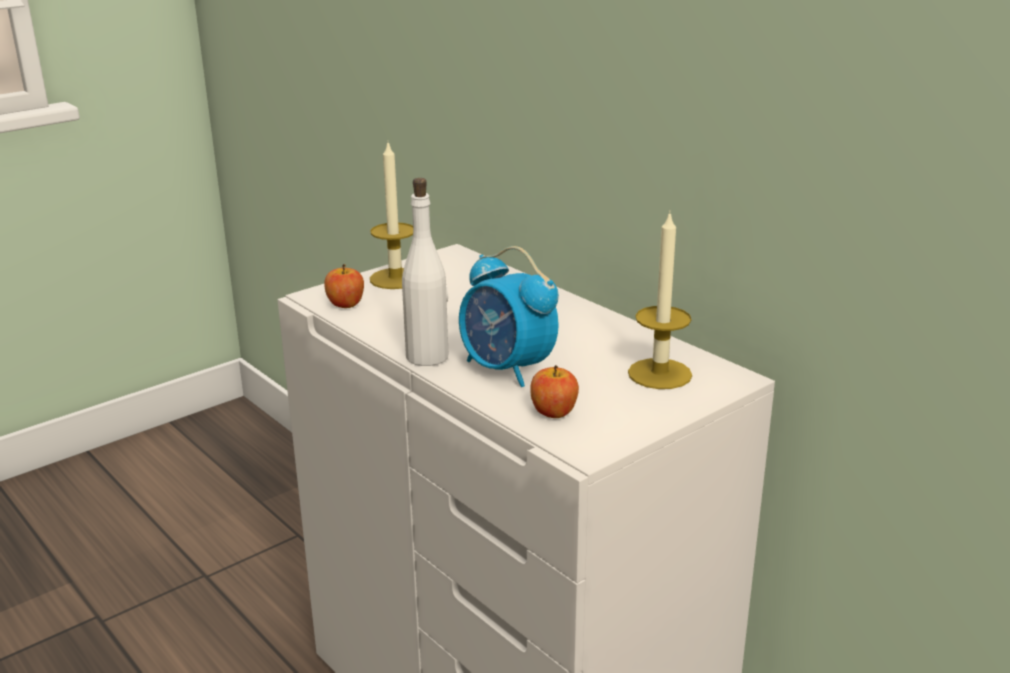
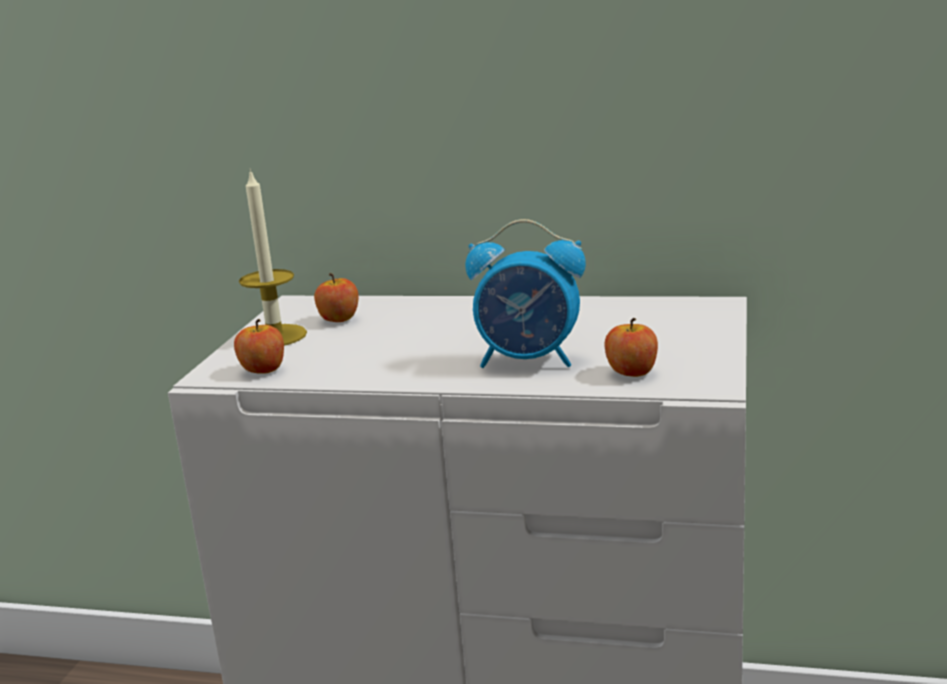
camera: 35 degrees left, 5 degrees down
(428, 356) = (436, 377): white bottle -> none
(454, 280) = (339, 319): none -> apple
(659, 374) = (658, 320): candle -> none

